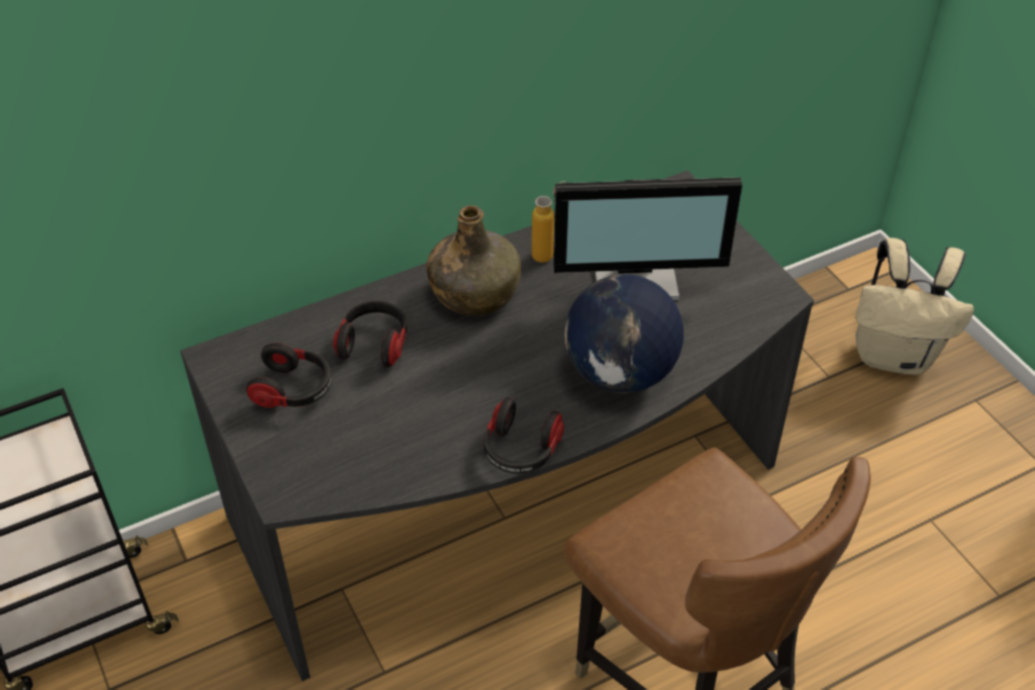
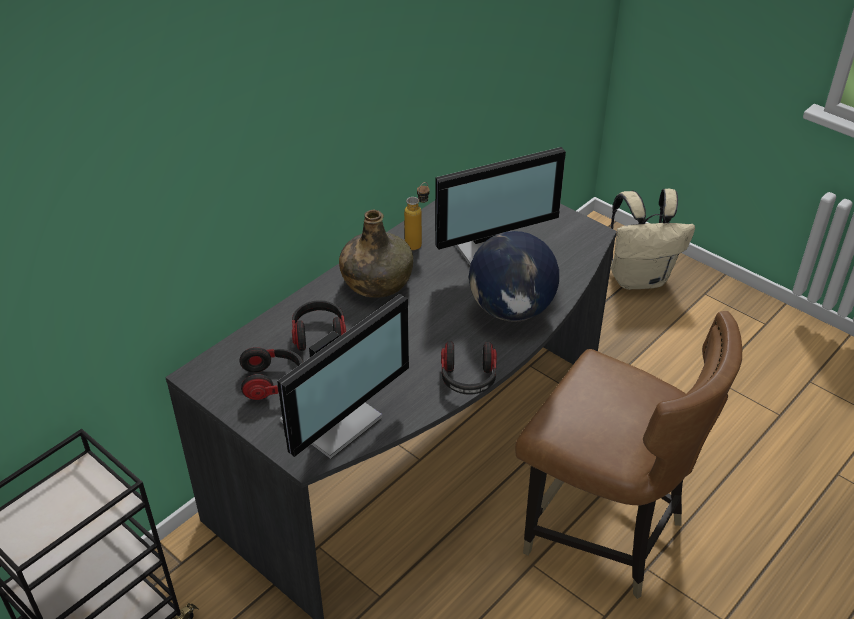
camera: 20 degrees left, 5 degrees down
(339, 459) = (335, 421): none -> monitor

